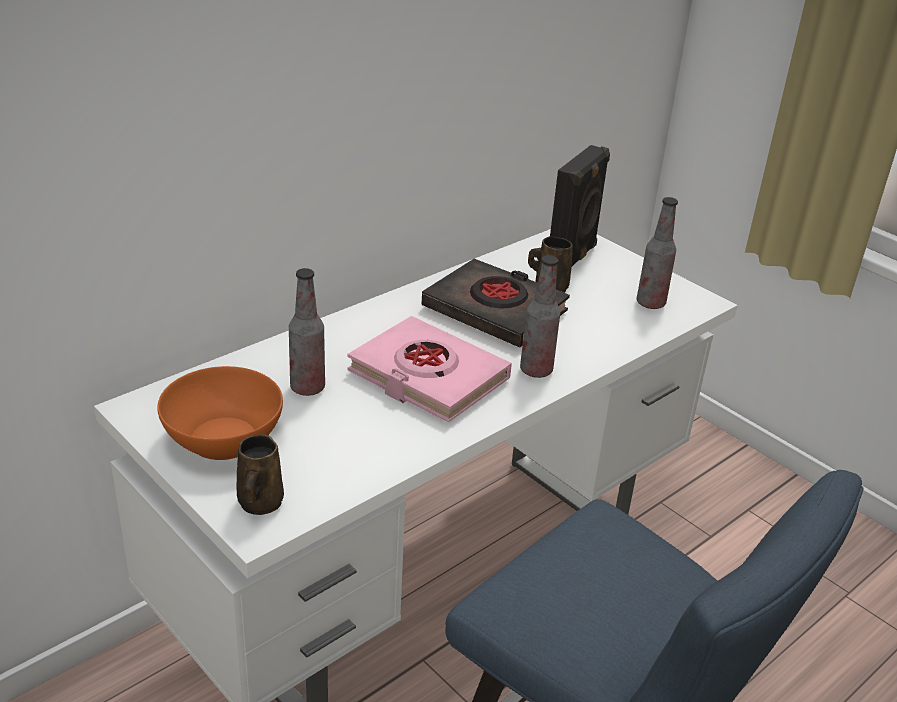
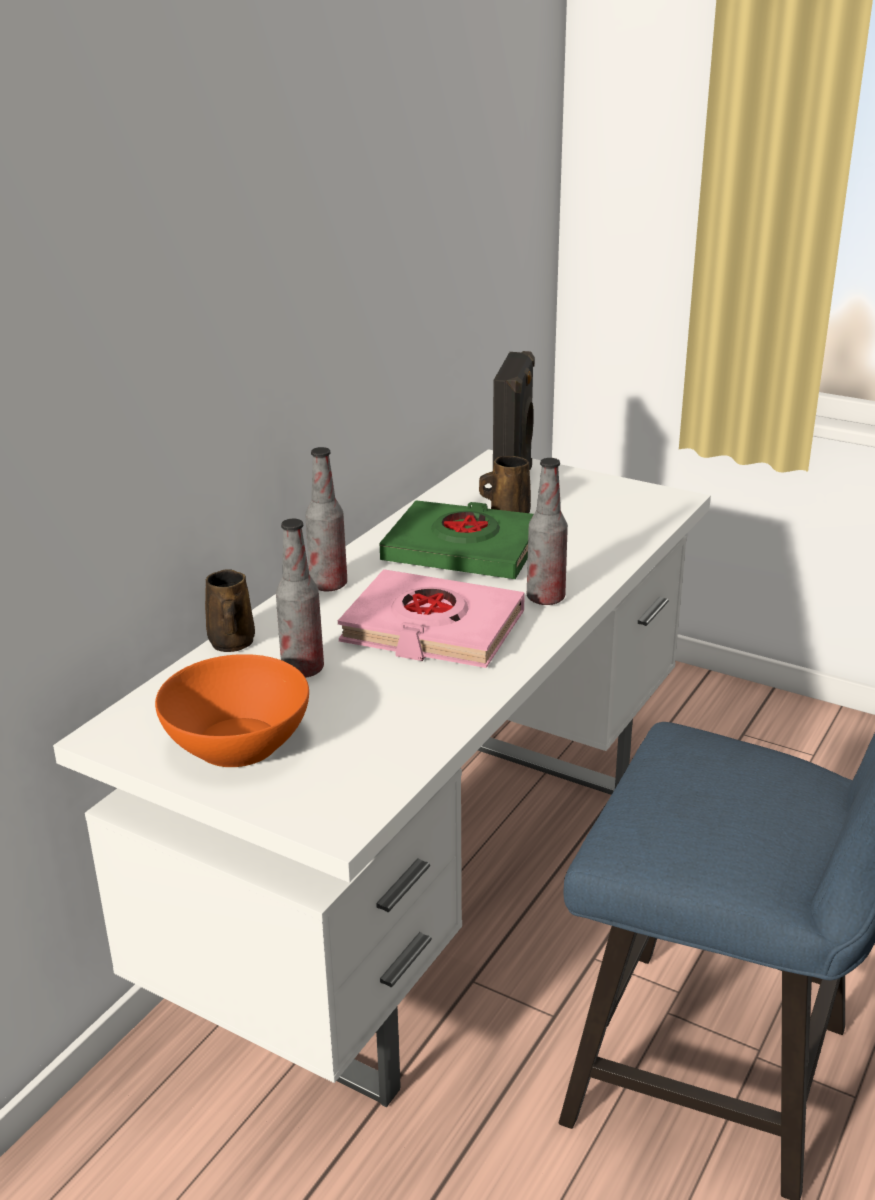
camera: 15 degrees left, 5 degrees down
(259, 504) = (324, 799): brown mug -> brown mug (231, 644)
(495, 310) = (463, 550): black book -> green book
(650, 303) = (623, 511): bottle -> bottle (328, 585)

